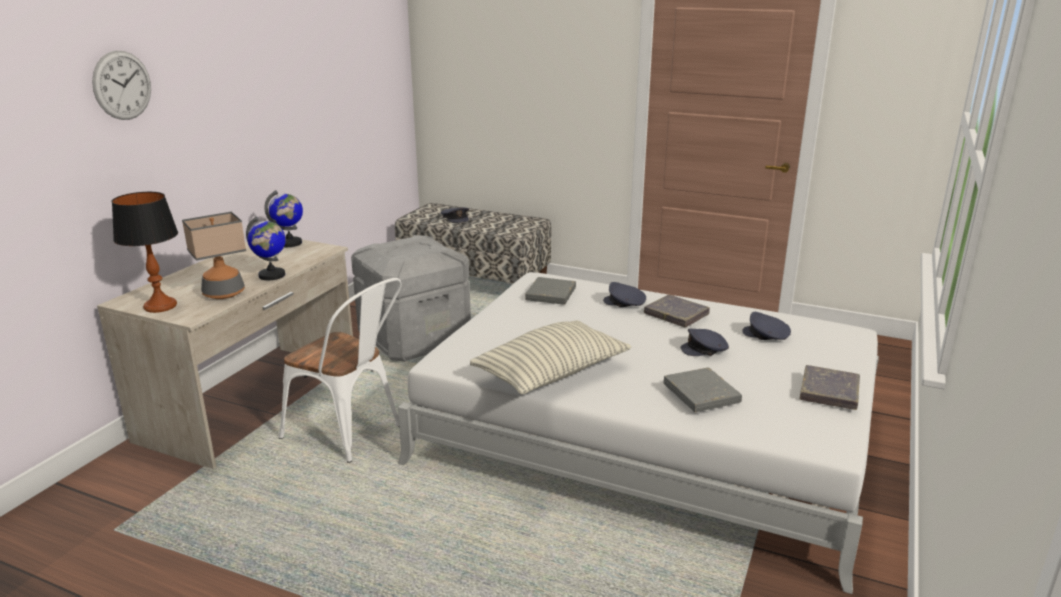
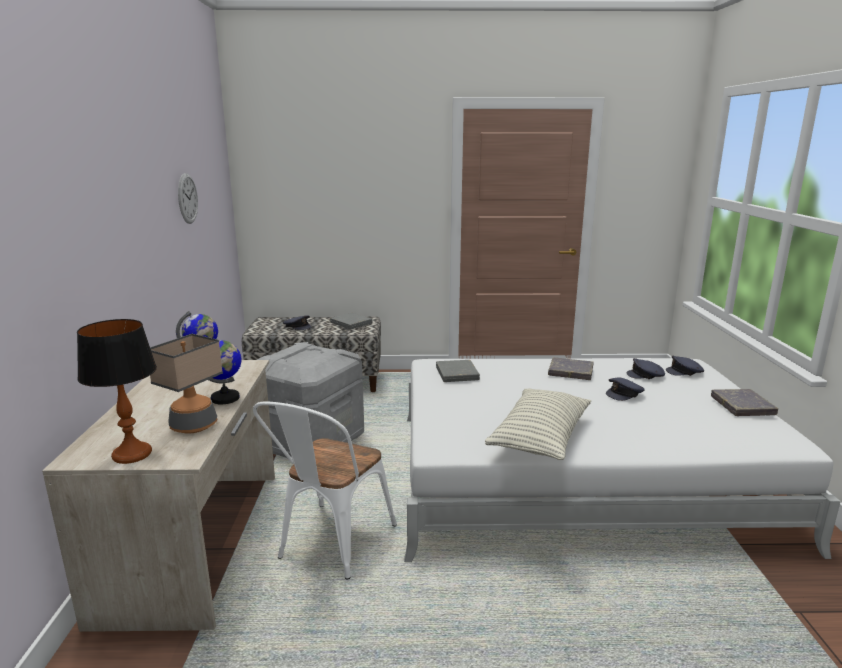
camera: 25 degrees left, 5 degrees down
(122, 85) = (45, 200): wall clock -> wall clock (187, 198)
(351, 433) = (331, 546): white chair -> white chair turned 105 degrees clockwise
(624, 303) = (522, 370): grey cap -> grey cap (685, 372)
(701, 394) = (669, 428): grey book -> grey book (351, 323)

